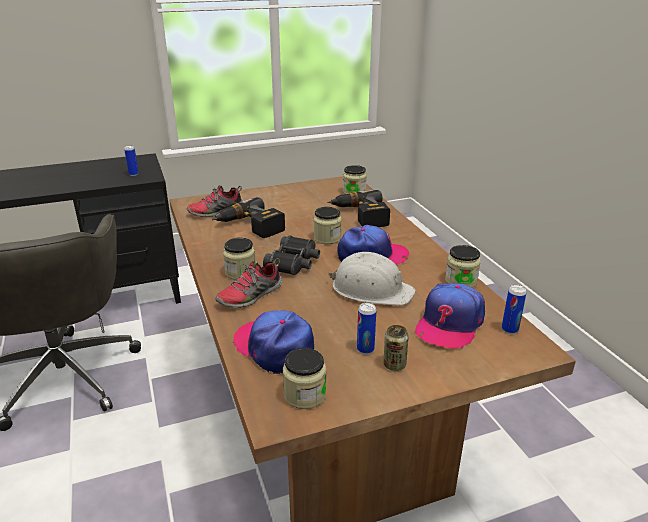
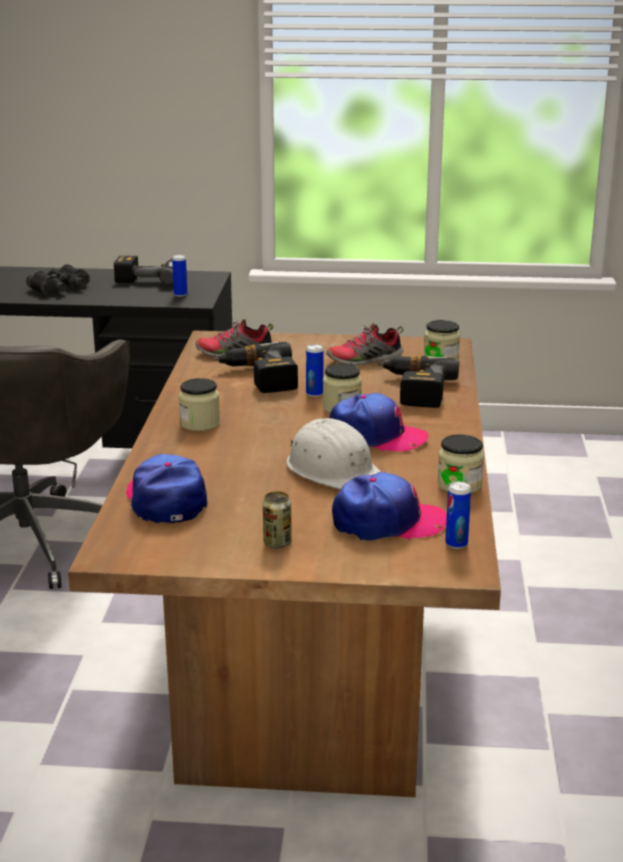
camera: 25 degrees right, 5 degrees down
(101, 165) = (151, 277): none -> power drill
(250, 296) = (188, 448): shoe -> shoe (365, 360)
(294, 263) = (271, 425): black binoculars -> black binoculars (60, 288)
(305, 395) = (156, 544): jar -> none
(365, 349) = (261, 522): can -> can (314, 394)
(449, 323) = (388, 522): cap -> cap turned 150 degrees counterclockwise

